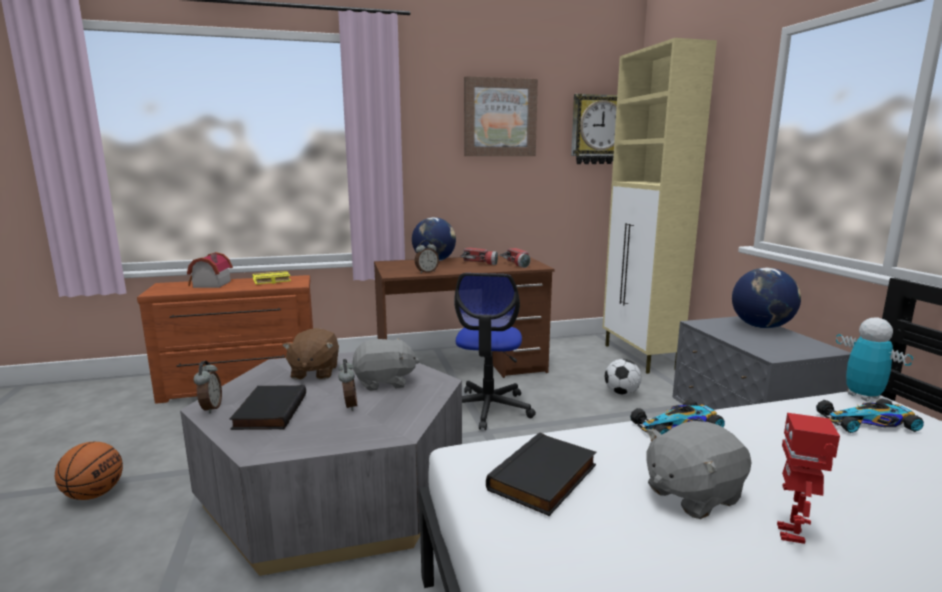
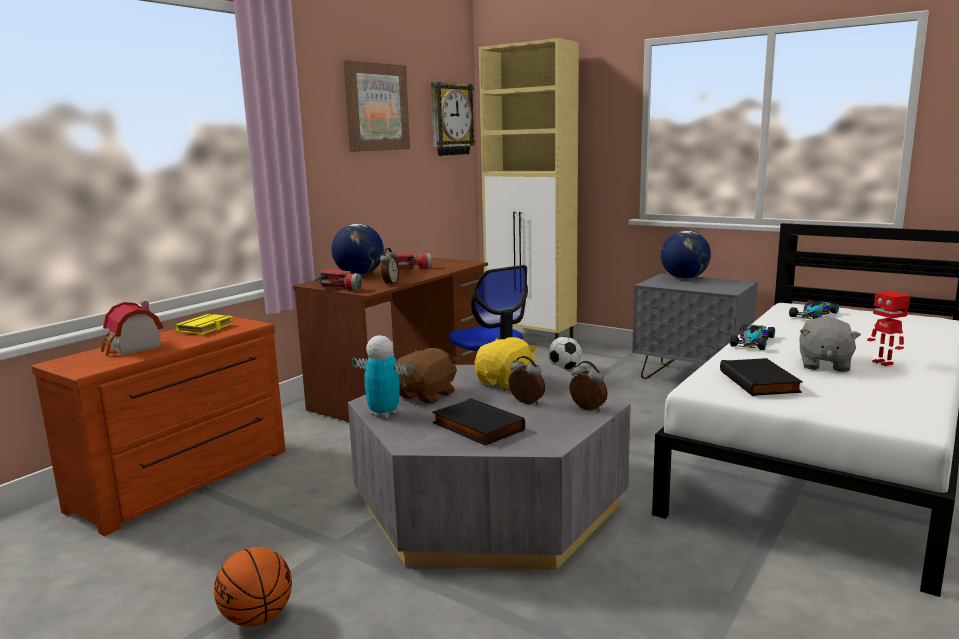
camera: 40 degrees left, 0 degrees up
(210, 408) = (418, 444): alarm clock -> alarm clock (587, 409)
(314, 372) = (427, 395): brown plush toy -> brown plush toy turned 105 degrees counterclockwise
(384, 382) = (506, 383): grey plush toy -> yellow plush toy
(517, 264) = (445, 264): flashlight -> flashlight (341, 288)
(862, 396) = (787, 305): toy robot -> toy robot (383, 413)

